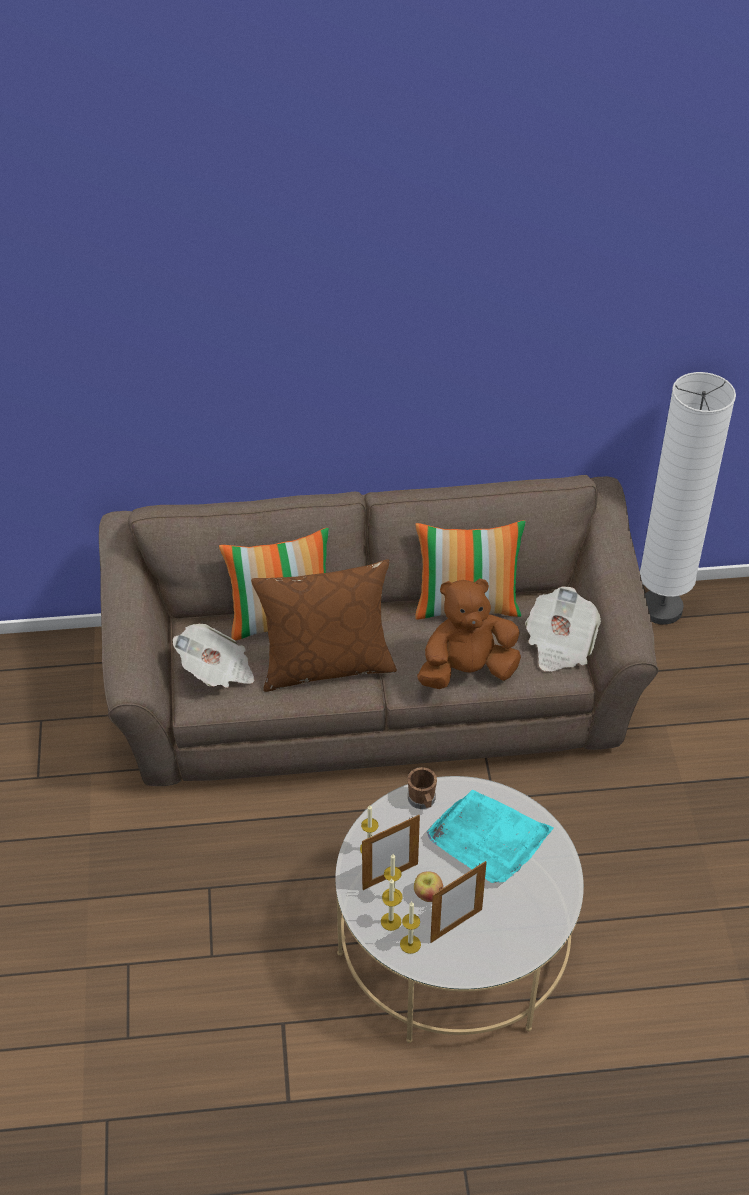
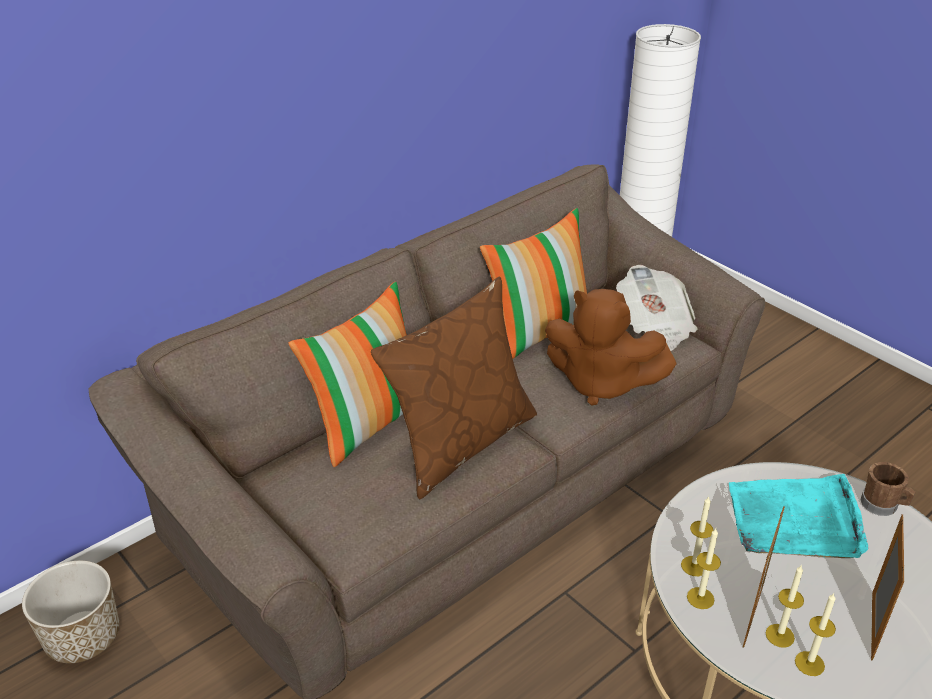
camera: 35 degrees left, 10 degrees down
(57, 673) = (83, 637): none -> planter
(217, 671) = (346, 505): newspaper -> none
(410, 944) = (856, 676): candle -> candle (694, 566)
(422, 801) = (695, 519): brown mug -> brown mug (883, 505)
(428, 894) = (809, 610): apple -> none
(467, 671) = (601, 383): brown plush toy -> brown plush toy turned 105 degrees counterclockwise

